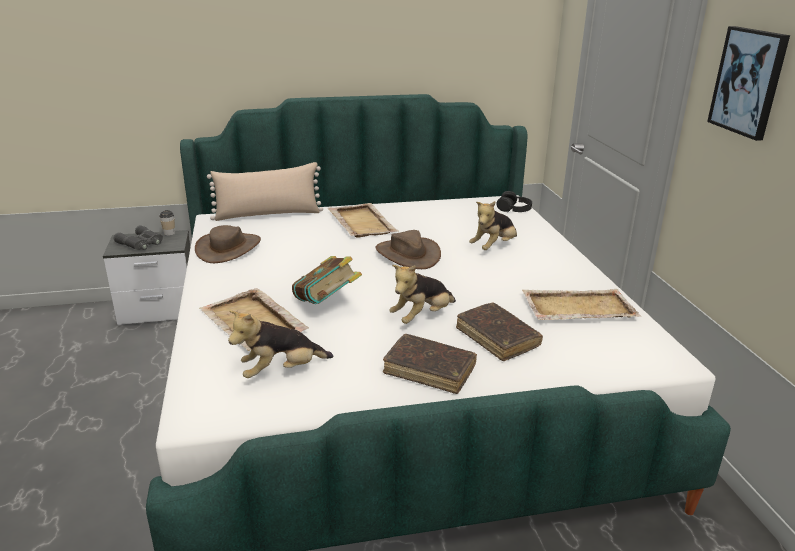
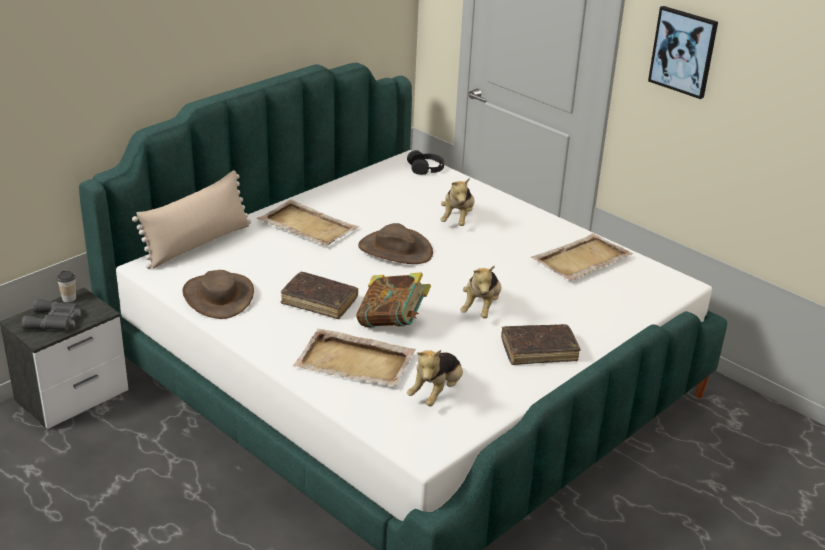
camera: 35 degrees left, 5 degrees up
(497, 338) = (554, 306): brown book -> brown book (319, 301)

